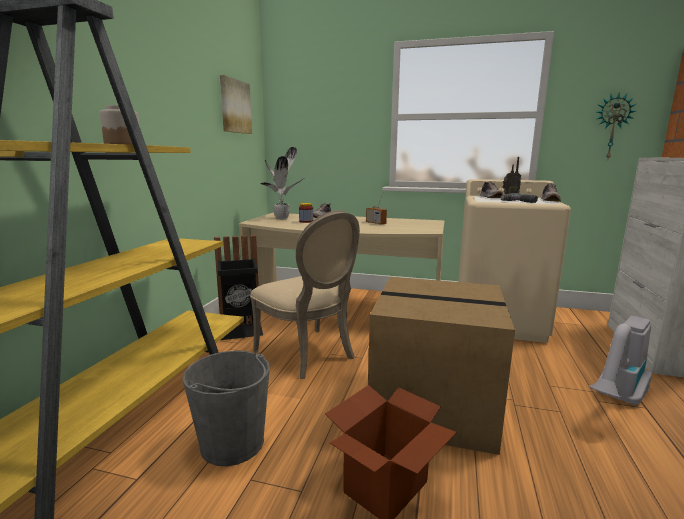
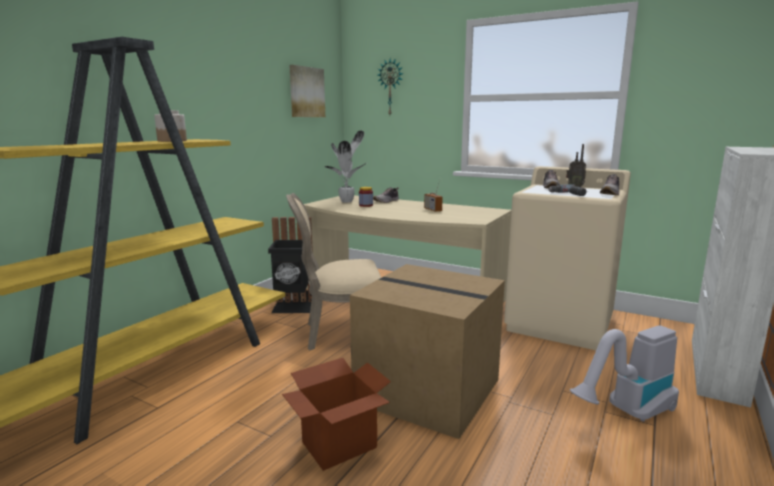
camera: 15 degrees right, 0 degrees up
(232, 443) = (237, 394): grey bucket -> none
(309, 354) = (341, 334): beige chair -> beige chair turned 105 degrees clockwise
(612, 127) = (709, 108): wall clock -> wall clock (391, 87)

